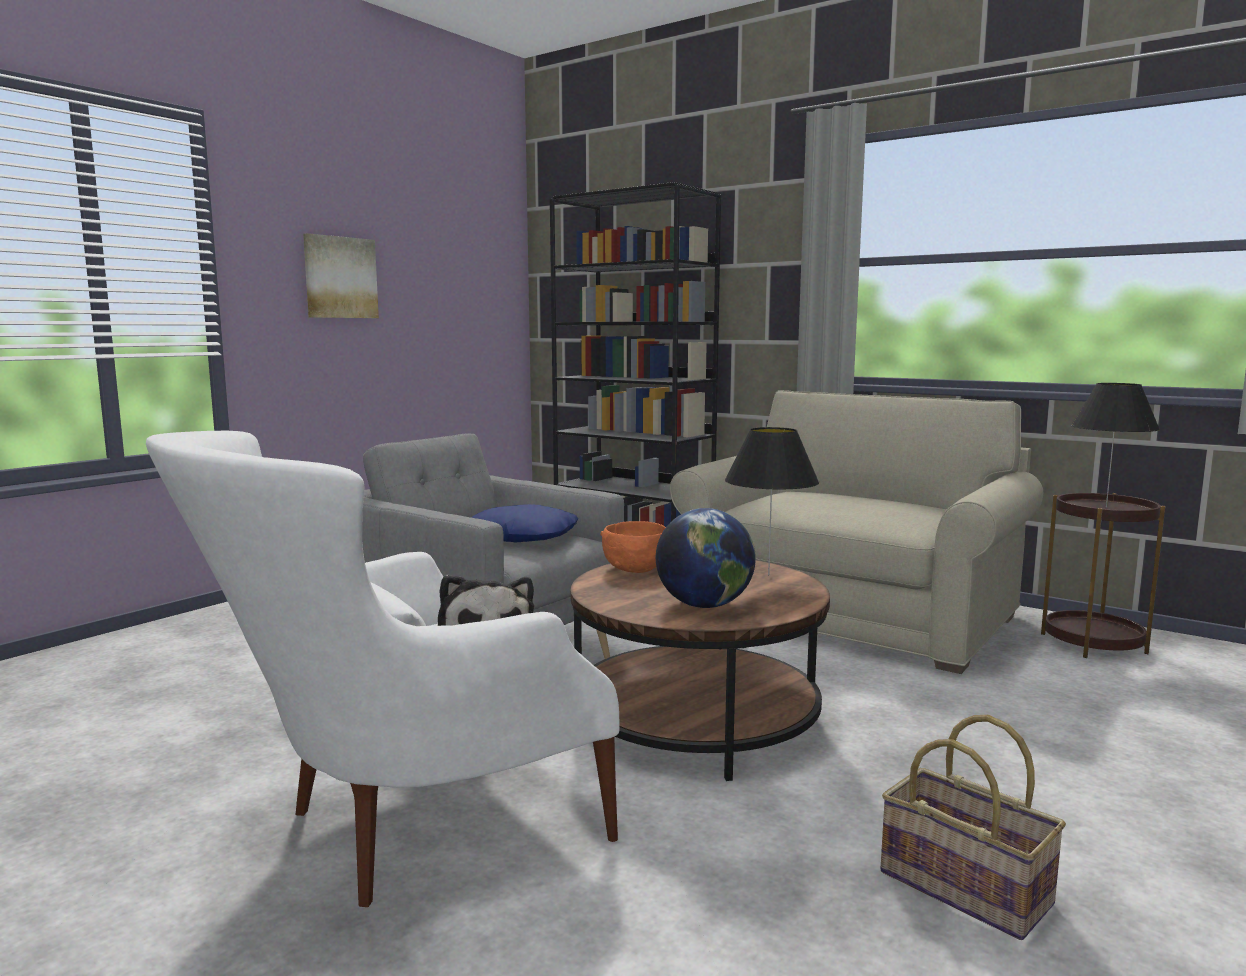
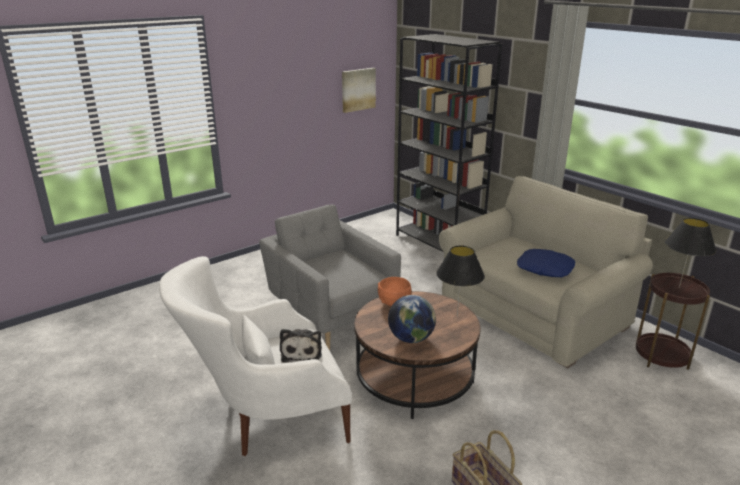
camera: 15 degrees right, 15 degrees up
(340, 277) = (279, 90): picture -> picture (358, 89)
(521, 536) = (347, 270): blue pillow -> blue pillow (544, 269)

